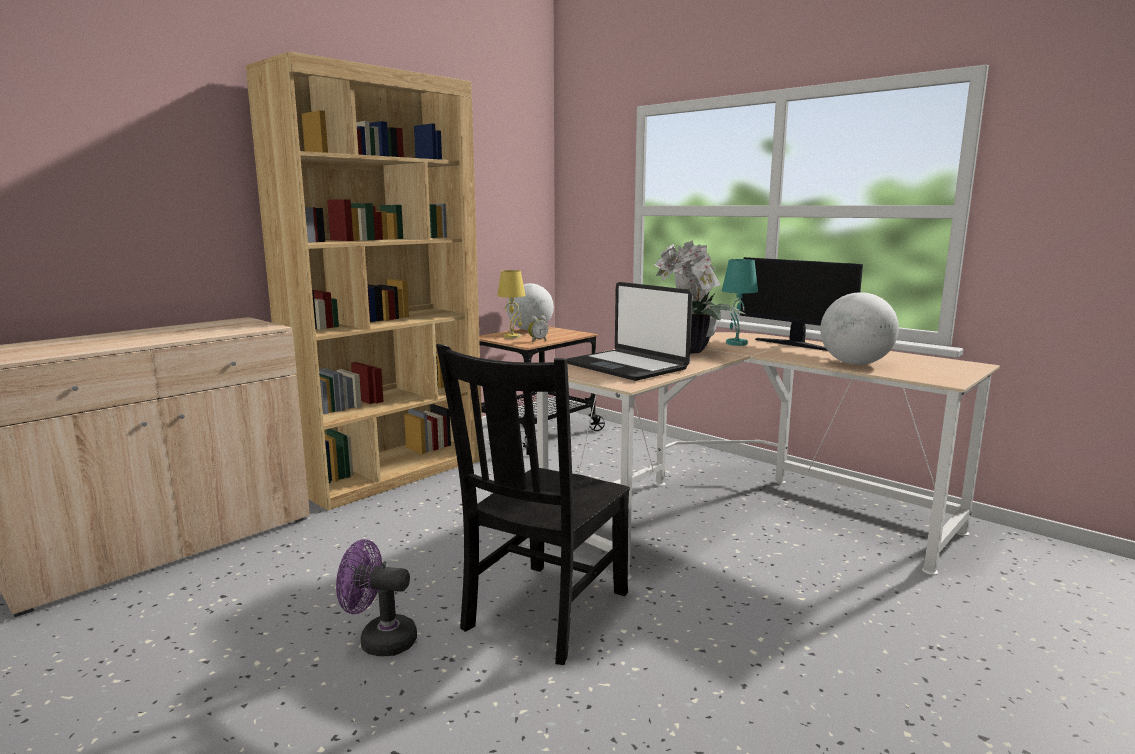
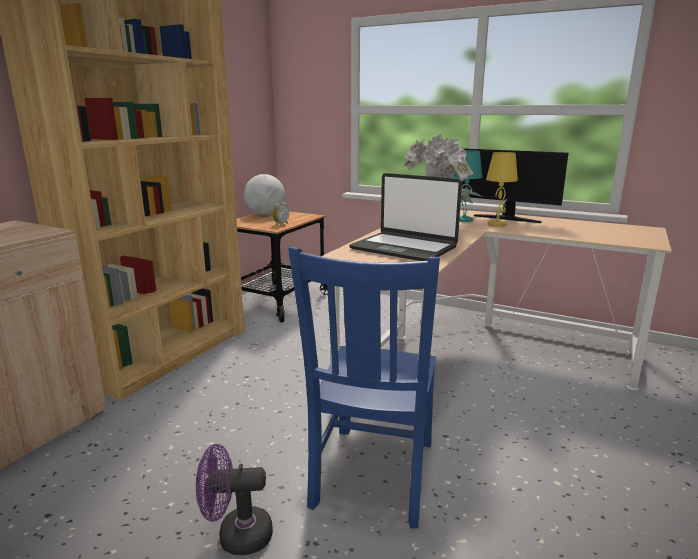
camera: 15 degrees left, 5 degrees up
(512, 337) = (255, 221): yellow table lamp -> yellow table lamp (497, 224)
(543, 613) = (372, 476): black chair -> blue chair
(855, 364) = (571, 233): globe -> none

